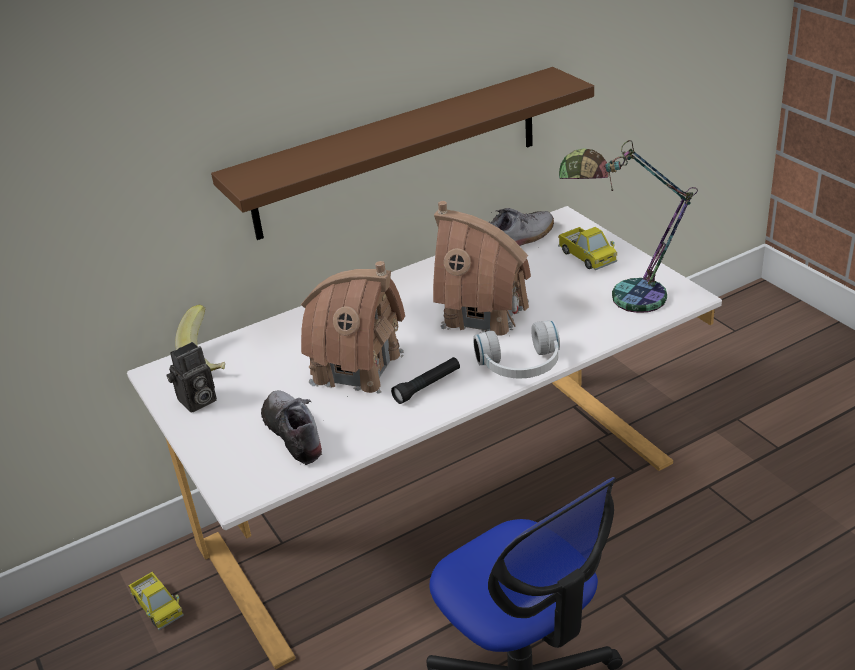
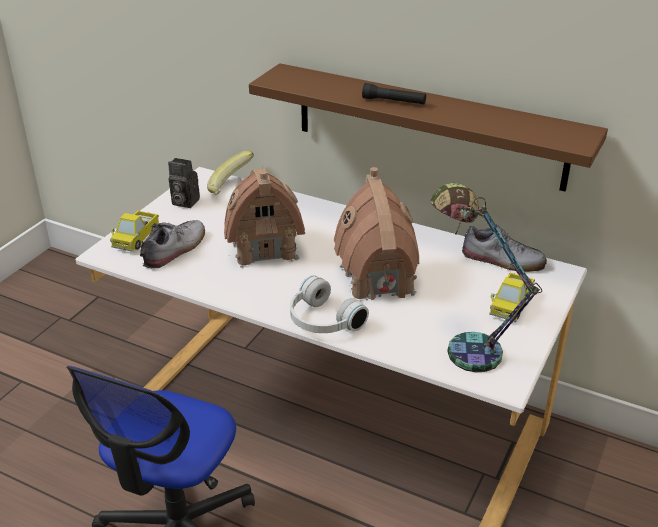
camera: 55 degrees right, 0 degrees up
(158, 607) = (159, 322): toy truck -> toy truck (136, 238)
(427, 386) = (264, 285): black flashlight -> black flashlight (394, 102)

